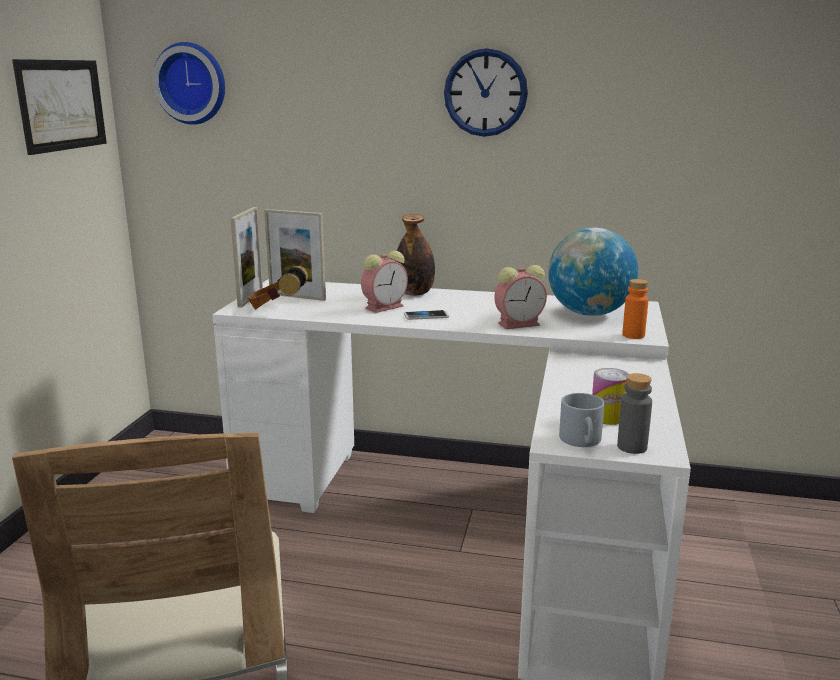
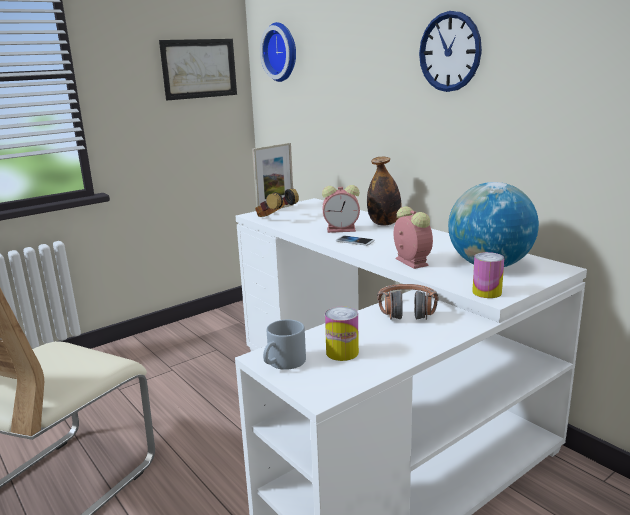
camera: 40 degrees right, 0 degrees up
(297, 297) = (304, 213): picture frame -> none
(520, 324) = (410, 261): alarm clock -> alarm clock turned 135 degrees counterclockwise
(584, 369) = (407, 311): none -> headphones
(632, 447) = (308, 381): grey bottle -> none
(633, 335) = (487, 292): orange bottle -> can

